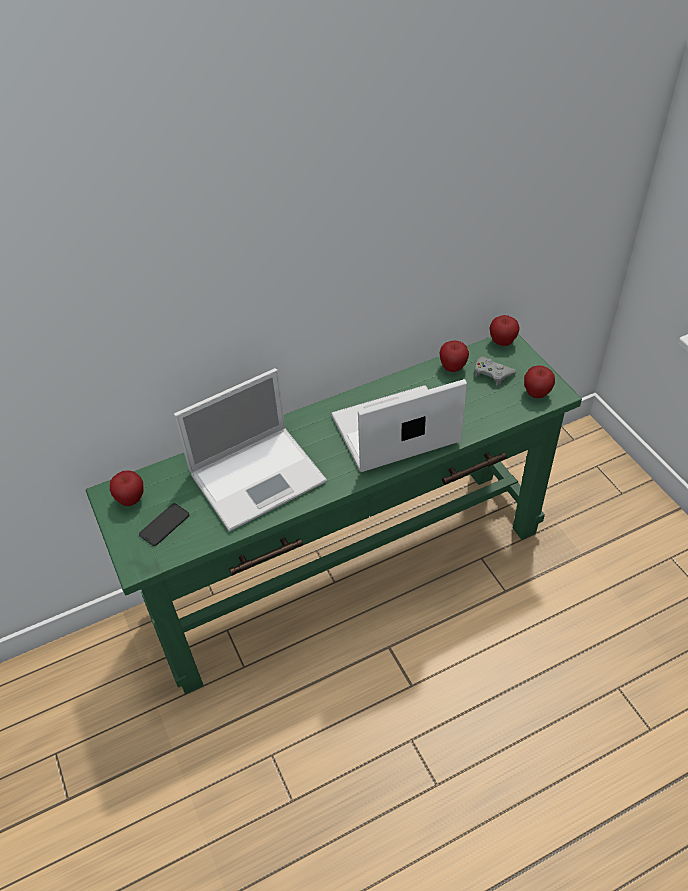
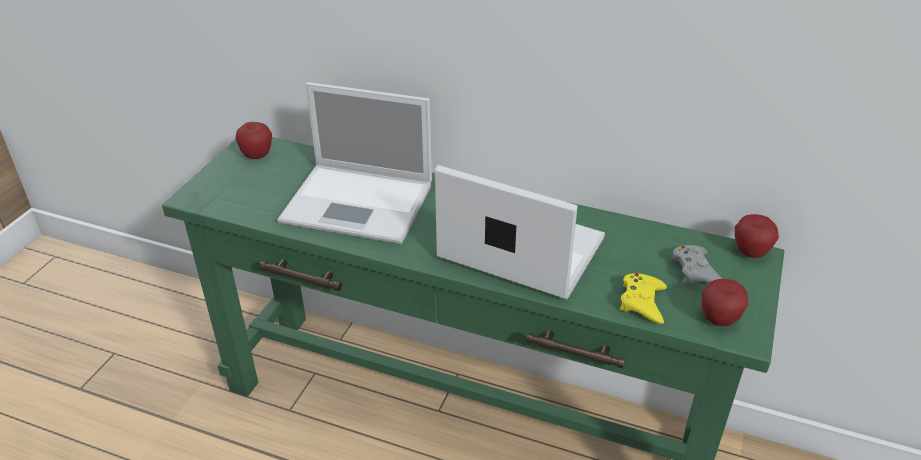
camera: 45 degrees right, 10 degrees down
(164, 525) = (249, 186): phone -> none
(452, 368) = (659, 240): apple -> none
(493, 412) = (642, 302): none -> yellow game controller

